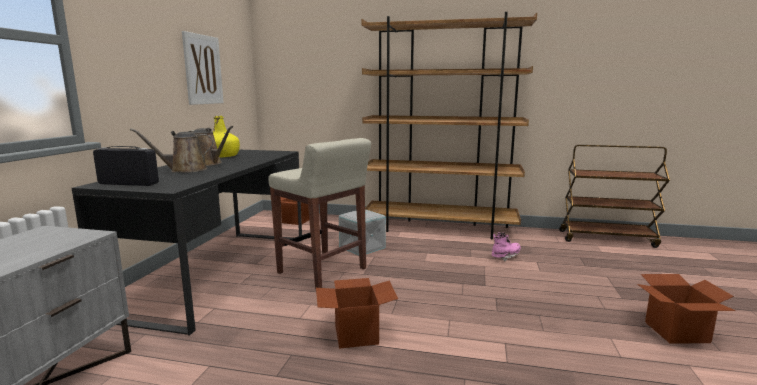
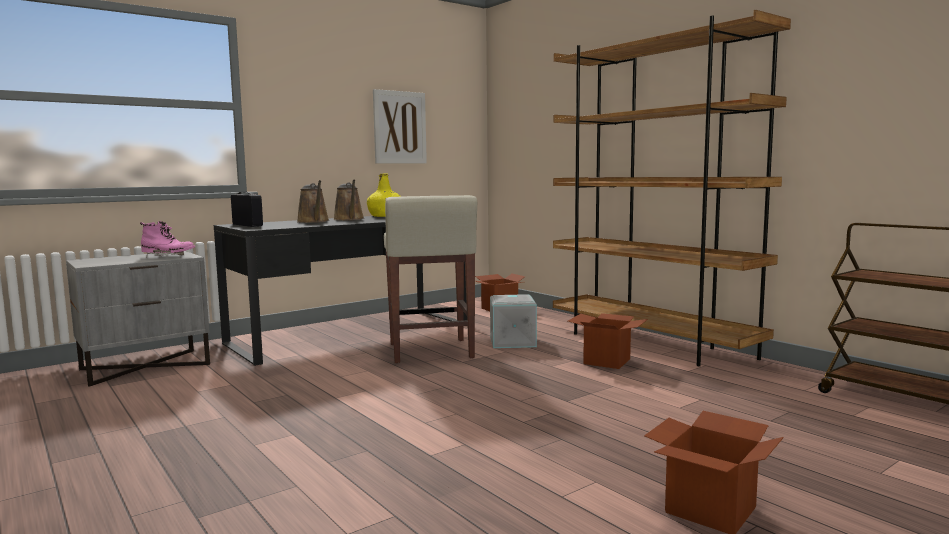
camera: 40 degrees right, 5 degrees down
(184, 170) = (314, 221): brown watering can -> brown watering can turned 135 degrees counterclockwise
(356, 335) = (355, 398): cardboard box -> cardboard box (607, 361)
(505, 257) = (668, 385): pink boot -> pink boot (168, 257)

